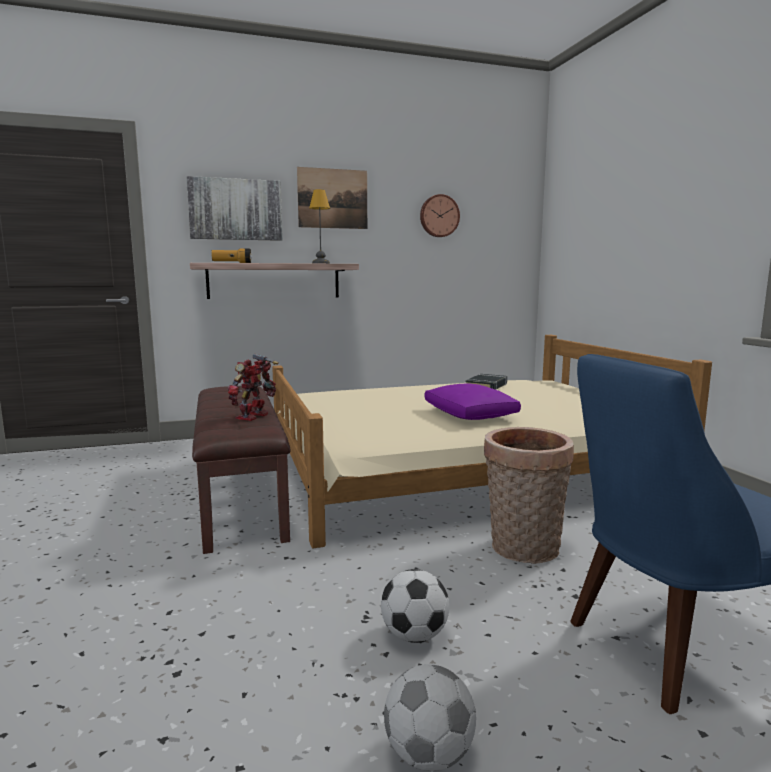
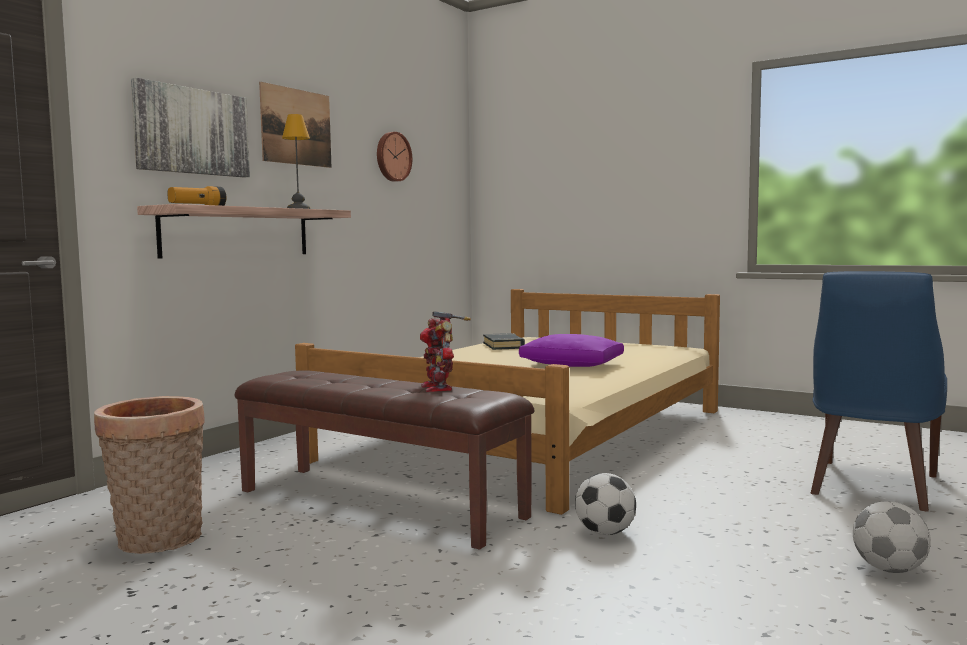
camera: 40 degrees left, 5 degrees down
(415, 635) = (757, 530): football -> football (605, 533)
(522, 550) = (701, 469): basket -> basket (158, 542)

